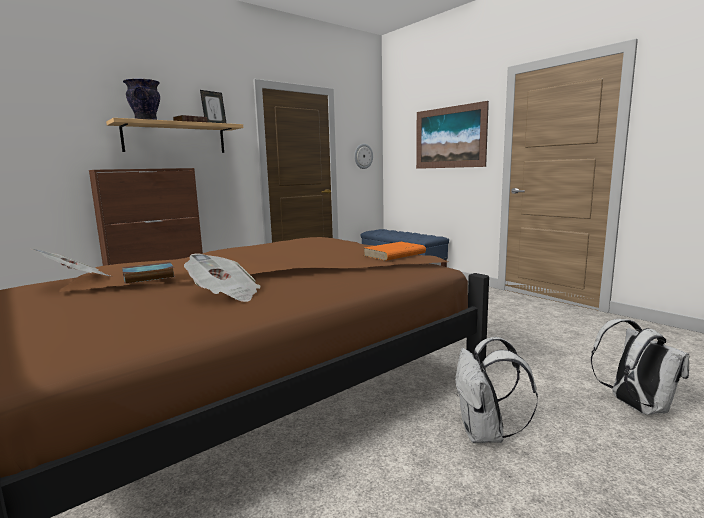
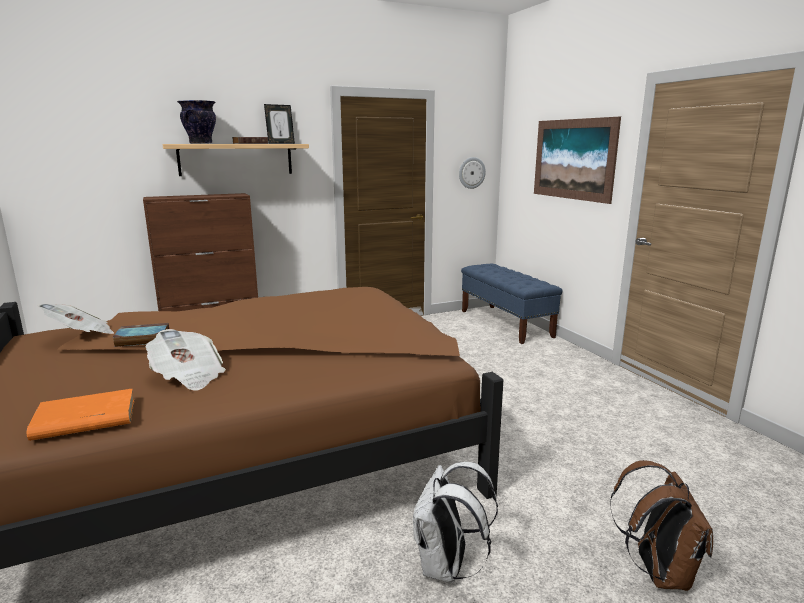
camera: 15 degrees right, 5 degrees up
(394, 254) = (409, 334): orange book -> orange book (84, 420)
(634, 406) = (657, 571): white backpack -> brown backpack

